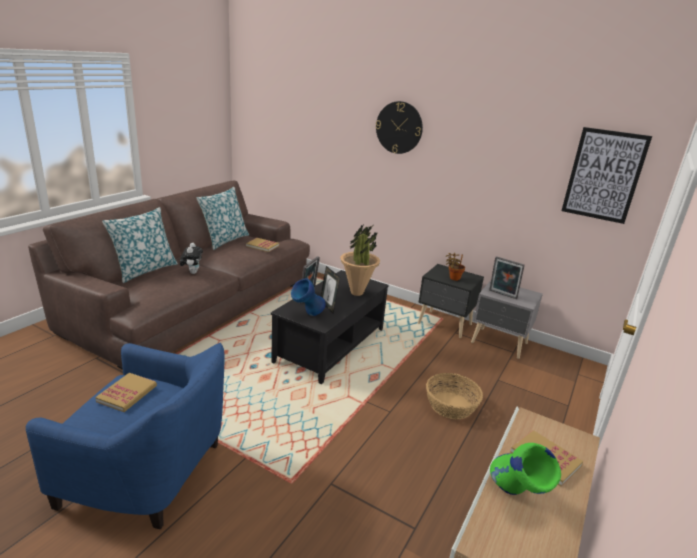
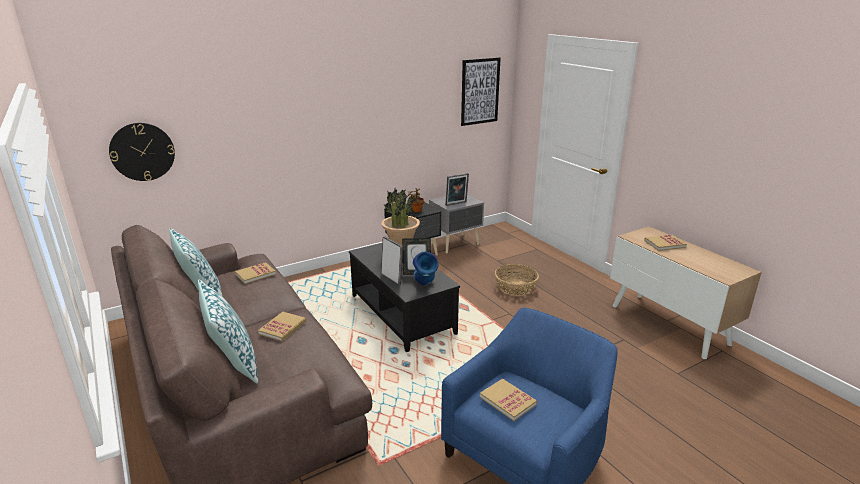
camera: 60 degrees left, 0 degrees up
(192, 272) = (282, 328): plush toy -> book
(399, 127) = (320, 96): wall clock -> wall clock (142, 152)
(516, 497) = (693, 260): green vase -> none

